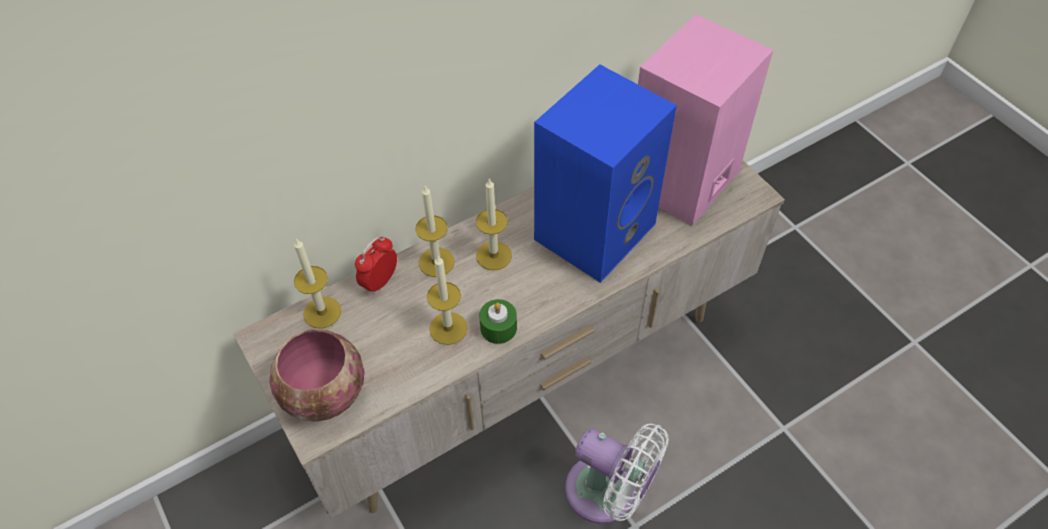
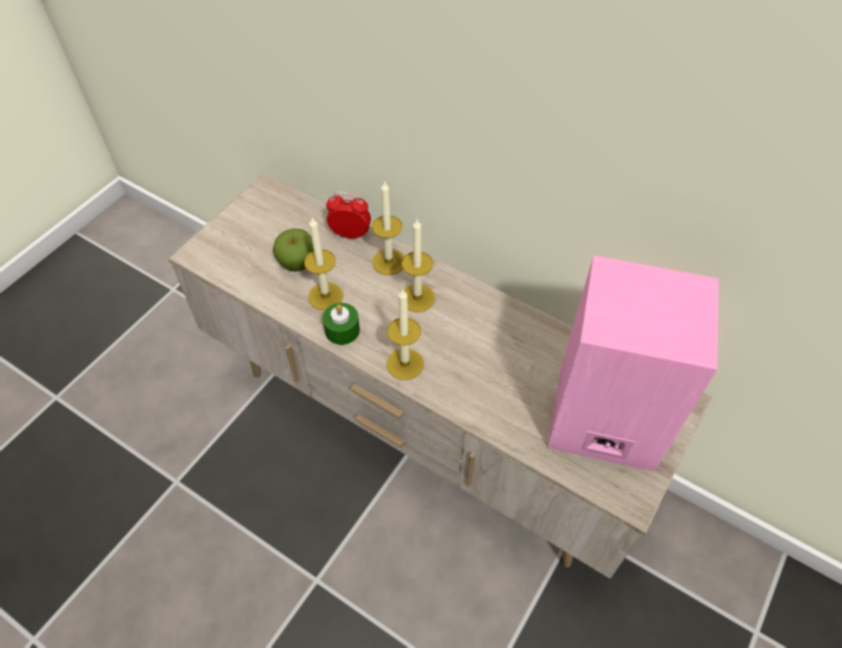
camera: 65 degrees right, 0 degrees up
(322, 312) = (304, 213): candle -> candle (405, 364)
(326, 395) = (230, 246): bowl -> none
(391, 339) = (297, 264): none -> apple
(594, 229) = (492, 363): blue speaker -> none
(608, 494) = (338, 545): white fan -> none

